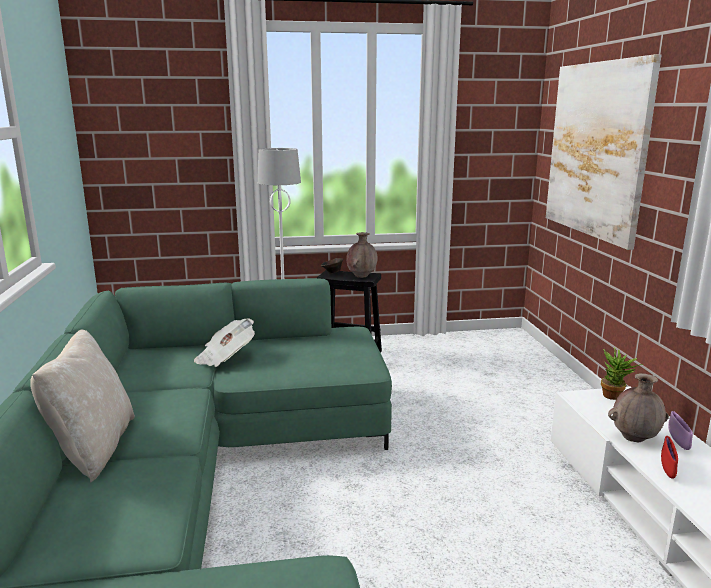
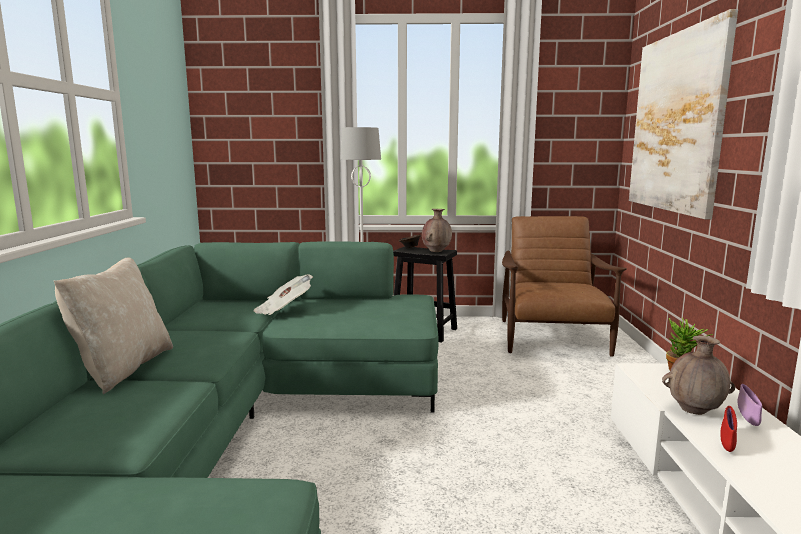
camera: 10 degrees right, 5 degrees down
(476, 356) = (552, 339): none -> brown armchair

